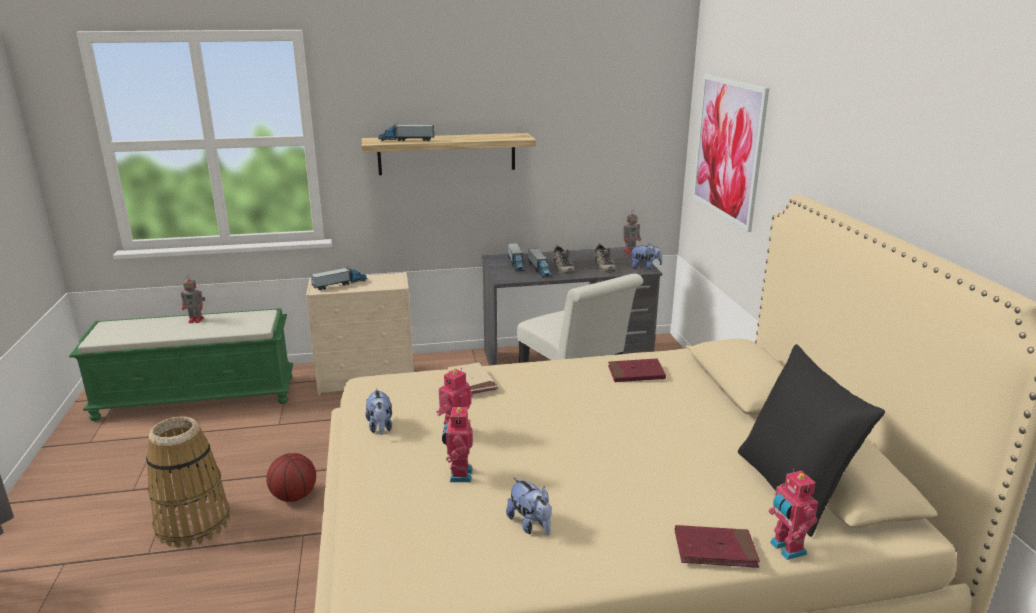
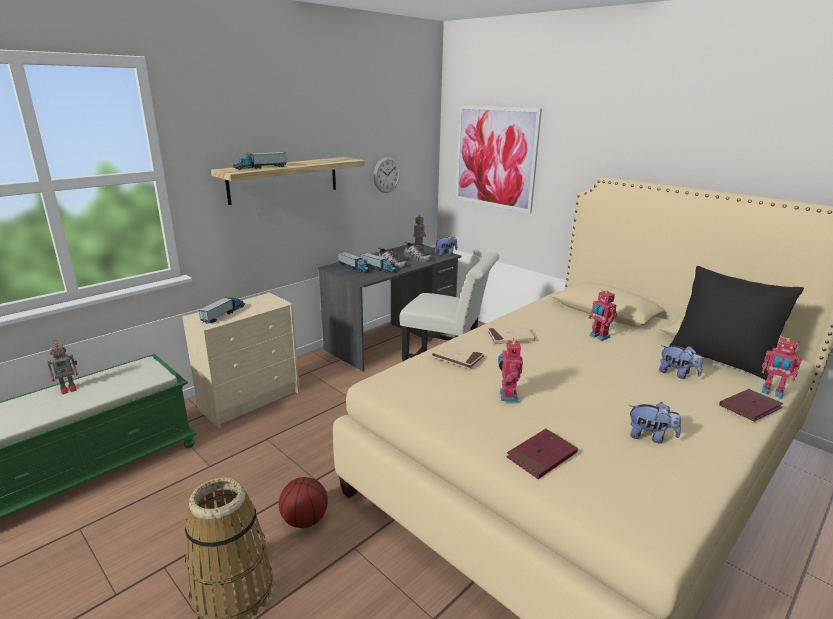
camera: 35 degrees left, 0 degrees up
(380, 427) = (446, 413): plush toy -> plush toy (677, 374)
(459, 475) = (556, 424): toy robot -> toy robot (598, 337)
(566, 379) = (510, 337): none -> beige book
(594, 157) = (386, 174): none -> wall clock
(636, 373) = (542, 321): red book -> red book (541, 456)

